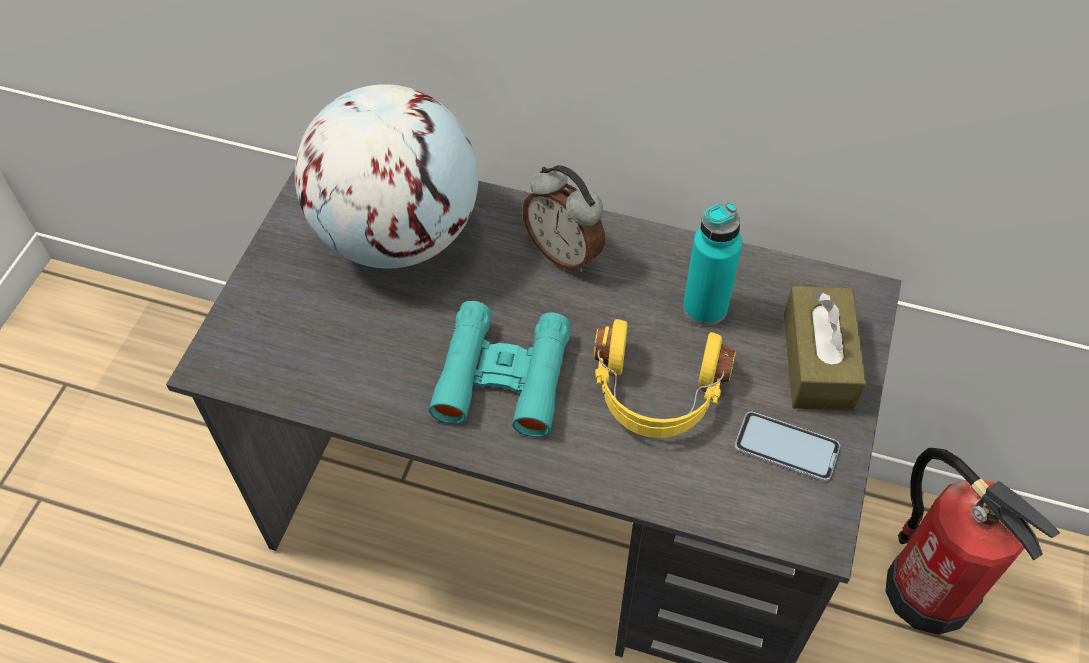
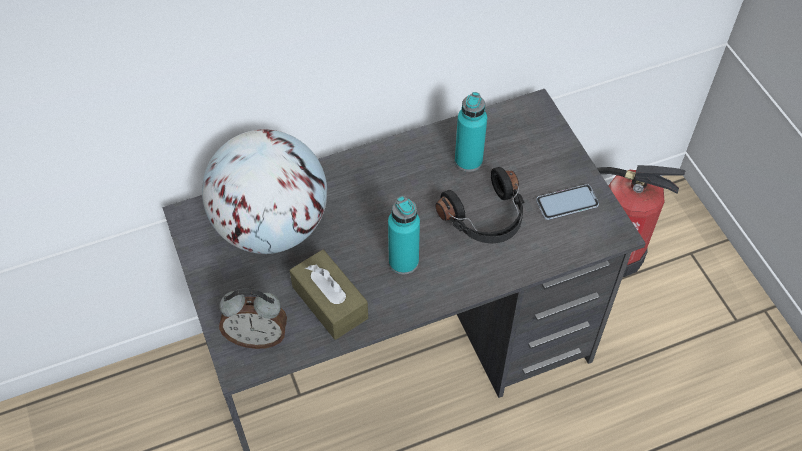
camera: 40 degrees left, 0 degrees up
(503, 376) = (403, 262): turquoise binoculars -> turquoise bottle
(564, 252) = (371, 178): alarm clock -> alarm clock (257, 337)
(657, 394) = (486, 218): yellow headphones -> black headphones
(818, 361) = (543, 152): brown tissue box -> brown tissue box (330, 302)

